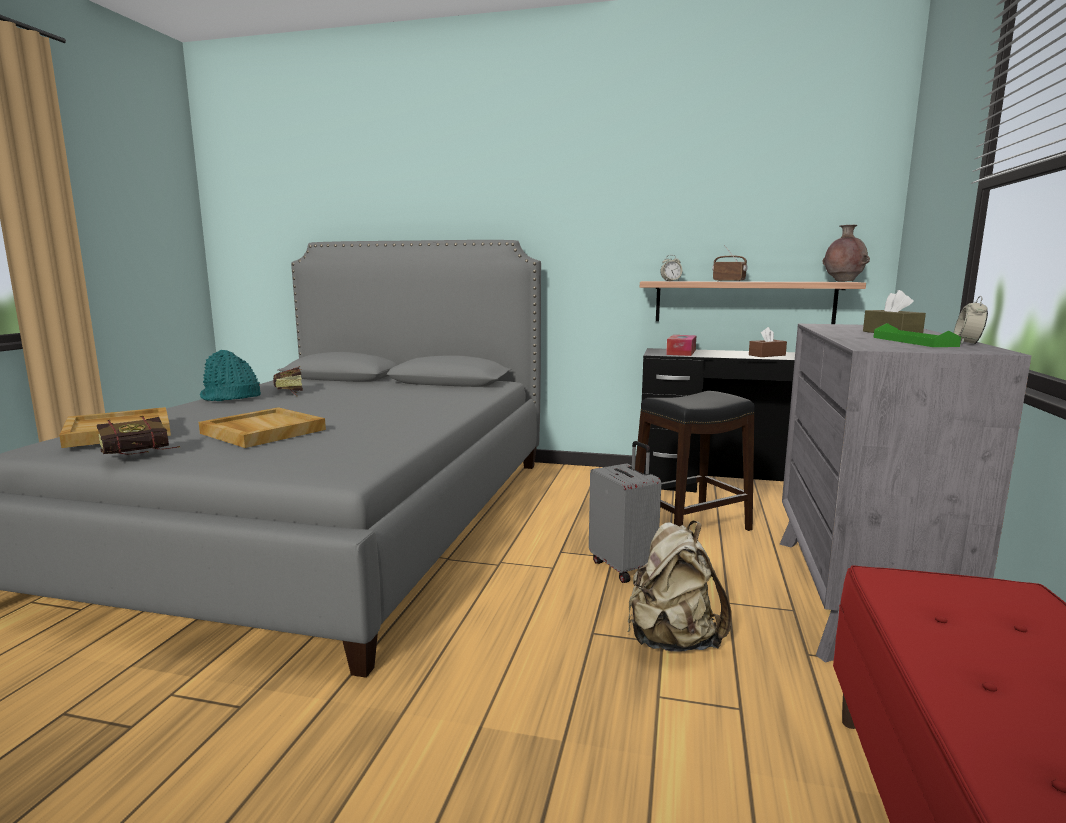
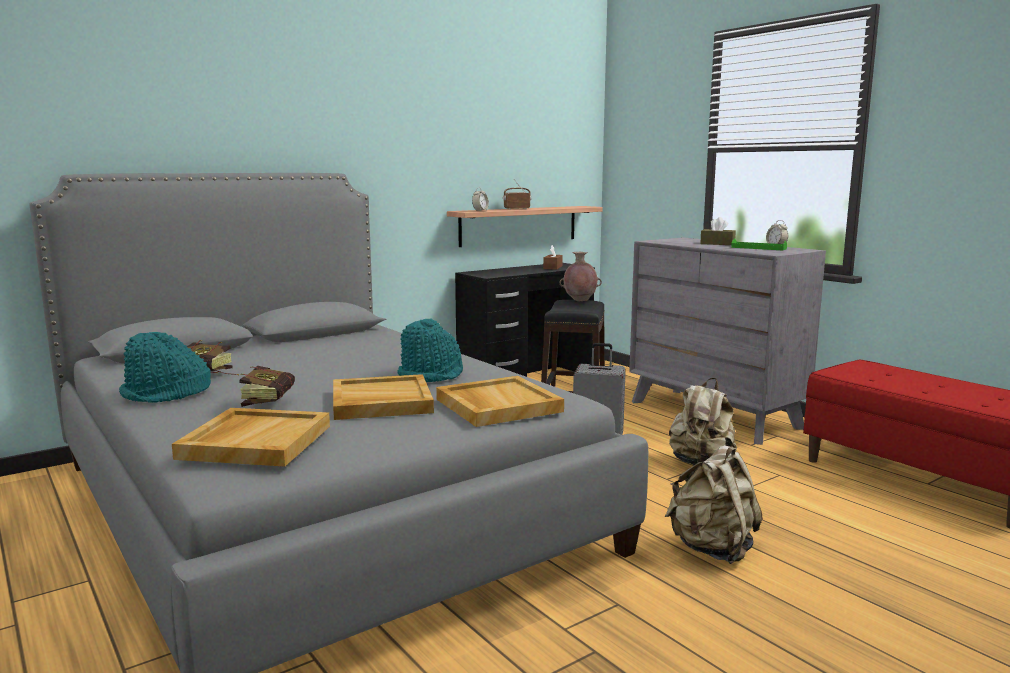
camera: 50 degrees left, 0 degrees up
(144, 455) = (383, 443): book -> book (270, 401)
(291, 457) = (497, 405): none -> beige tray
(368, 424) = (431, 375): none -> turquoise hat
(429, 726) = (712, 549): none -> beige backpack
(681, 352) = (496, 272): tissue box -> none
(843, 281) = (584, 206): brown vase -> brown vase (579, 300)

